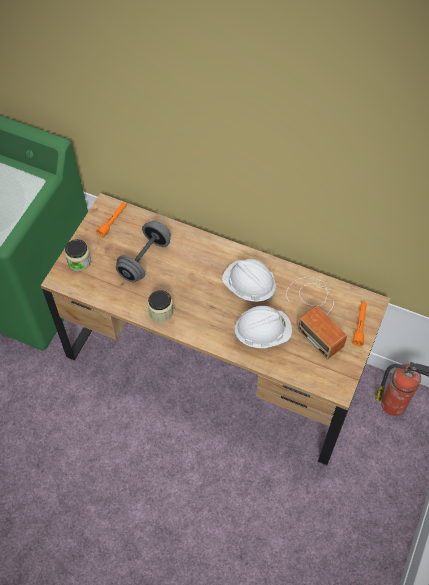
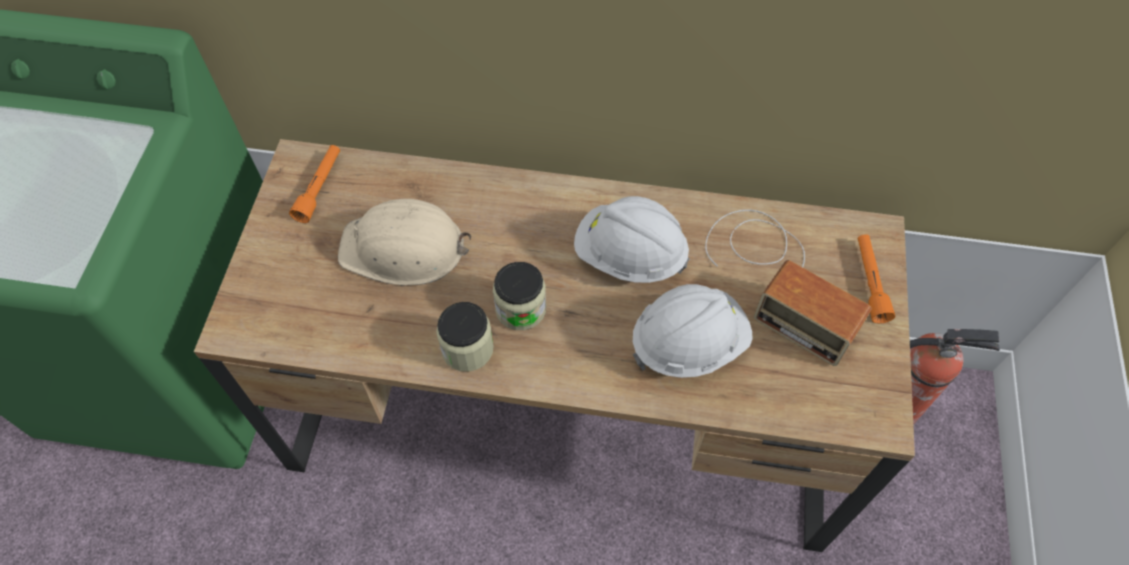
camera: 15 degrees left, 0 degrees up
(79, 261) = (268, 283): jar -> jar (520, 309)
(144, 259) = (404, 249): grey dumbbell -> beige hard hat

